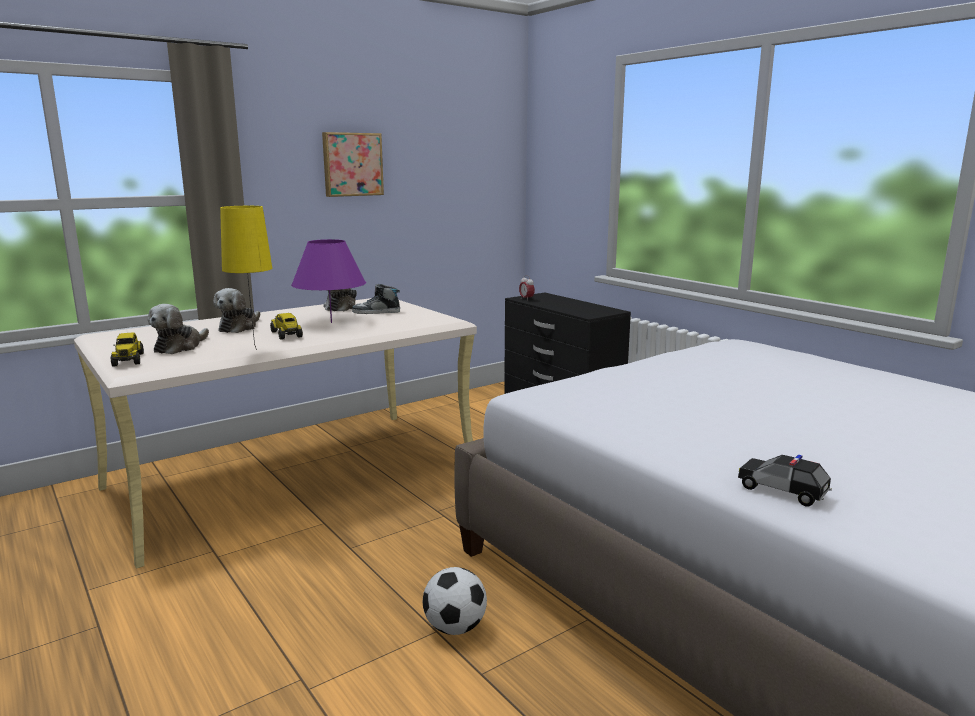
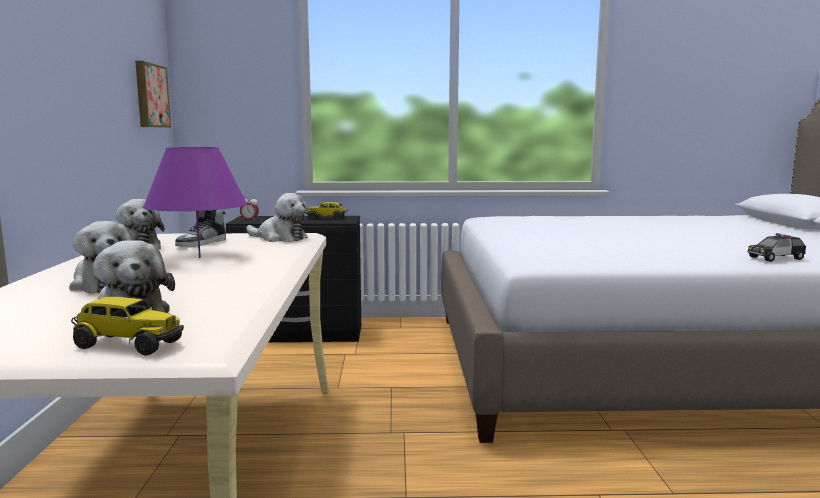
camera: 55 degrees left, 5 degrees down
(255, 353) = (264, 291): yellow table lamp -> none
(286, 334) = (207, 274): toy truck -> toy truck (326, 219)
(352, 164) = (61, 60): picture -> picture (150, 96)
(425, 319) = (280, 238): none -> plush toy
(455, 628) = (600, 484): football -> none

